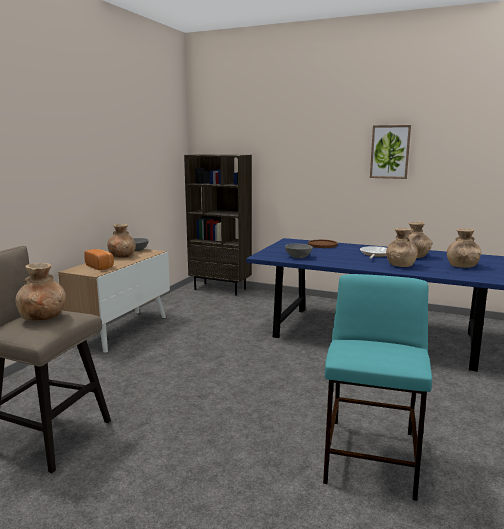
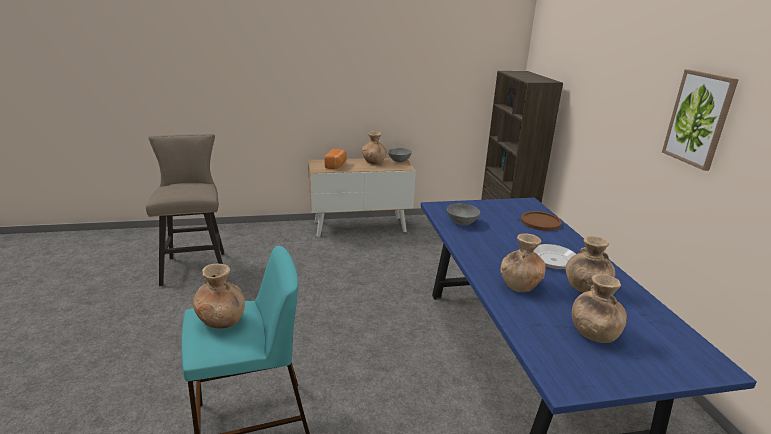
camera: 55 degrees right, 10 degrees up
(43, 317) = (185, 187): brown vase -> brown vase (222, 320)

